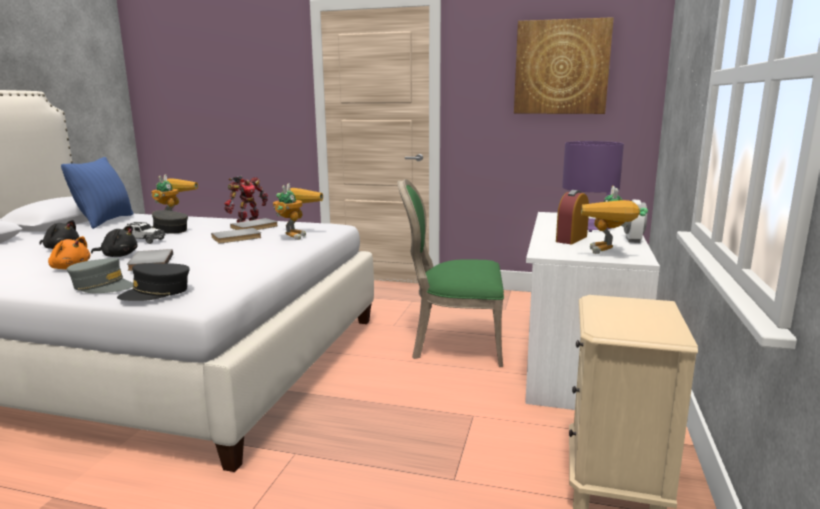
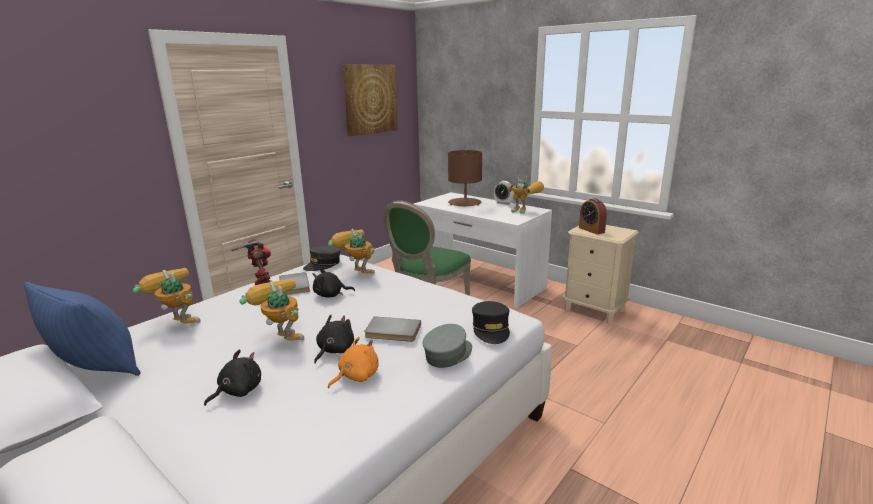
camera: 65 degrees left, 5 degrees up
(144, 240) = (280, 337): toy car -> toy robot
(168, 231) = (242, 326): grey cap -> grey cap (323, 264)
(237, 238) = (331, 295): grey book -> black plush toy
(571, 239) = (490, 211): alarm clock -> alarm clock (591, 230)
(588, 226) = (464, 203): purple table lamp -> brown table lamp

